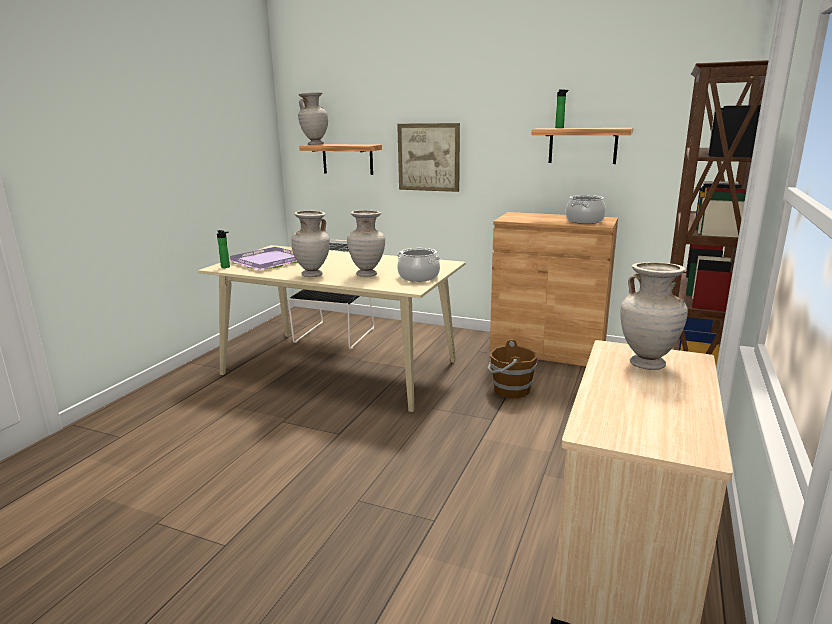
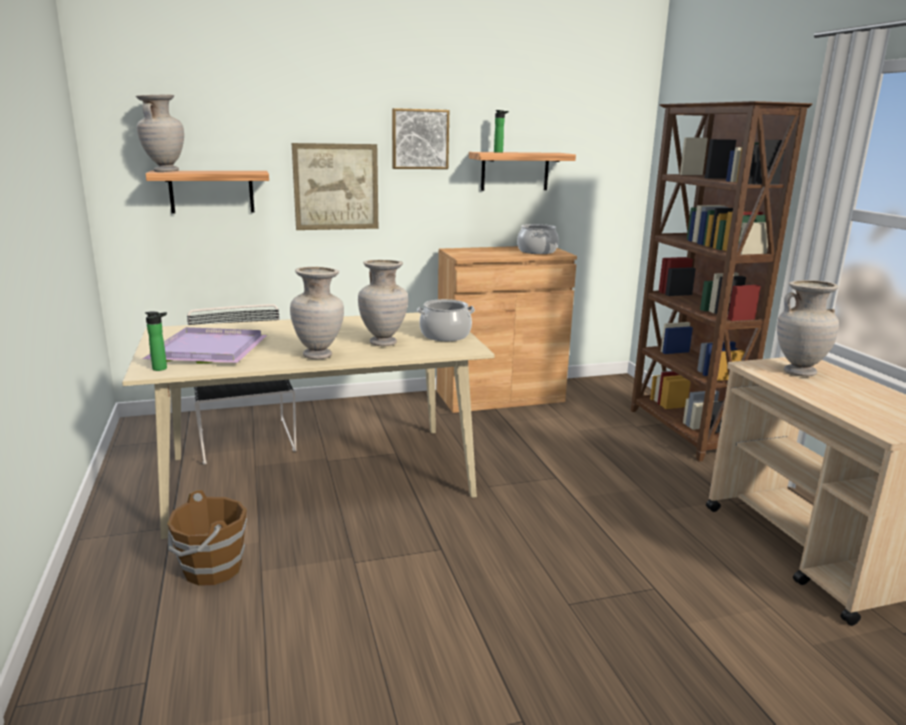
camera: 40 degrees left, 0 degrees up
(494, 118) = (419, 139): none -> picture
(510, 390) = (528, 444): brown bucket -> brown bucket (211, 569)

